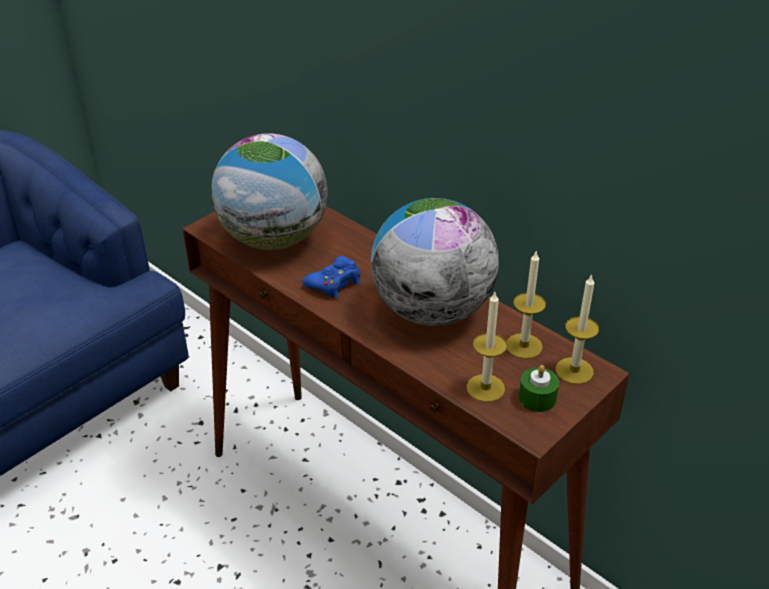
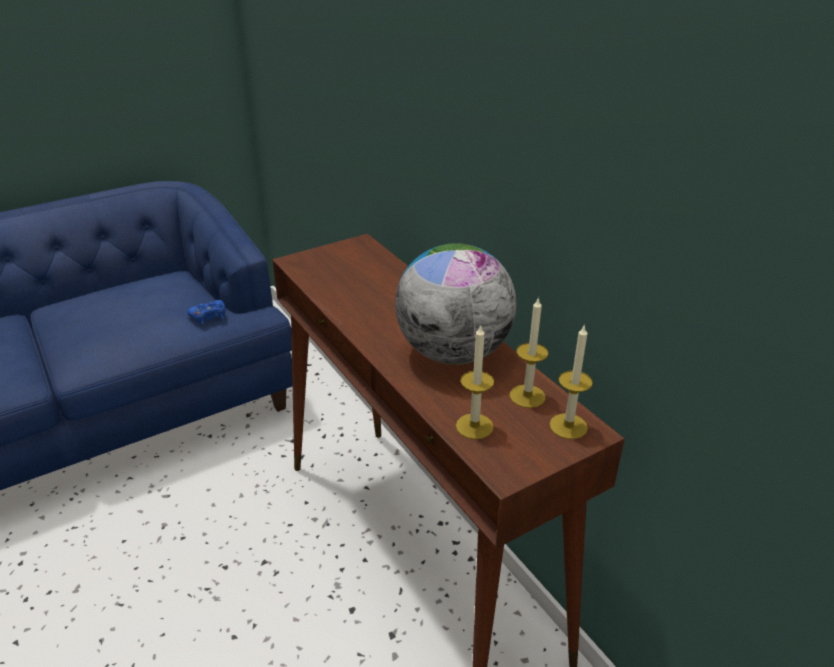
camera: 15 degrees right, 5 degrees down
(273, 239) = (342, 277): globe -> none
(334, 283) = (376, 318): blue game controller -> blue game controller (209, 316)
(537, 398) = (521, 444): green candle -> none

